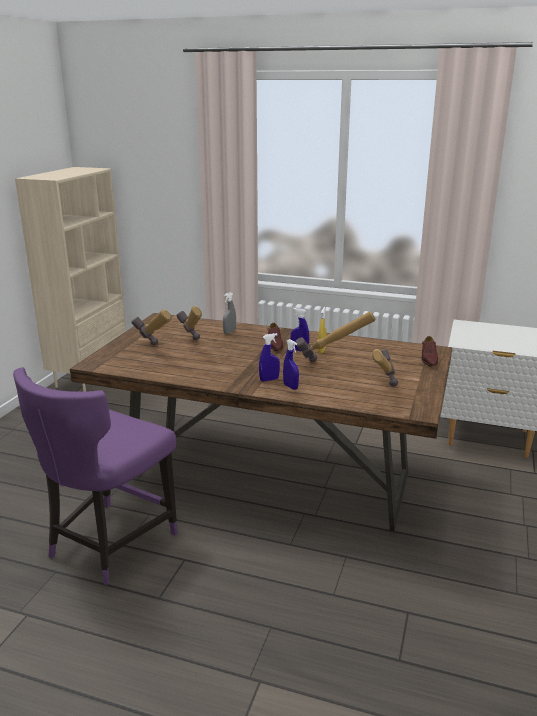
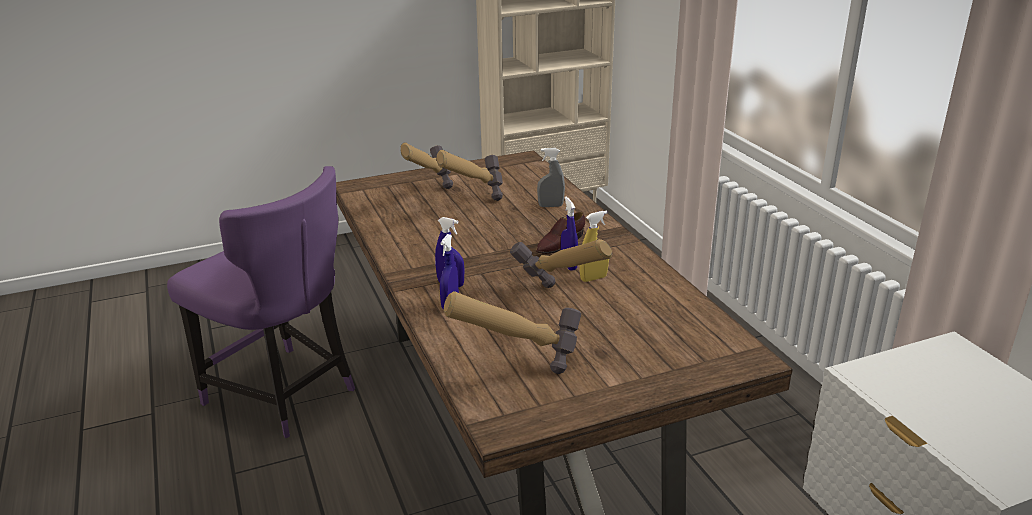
camera: 50 degrees right, 5 degrees up
(108, 544) = (284, 395): purple chair -> purple chair turned 135 degrees counterclockwise
(428, 359) = (703, 365): brown shoe -> none

